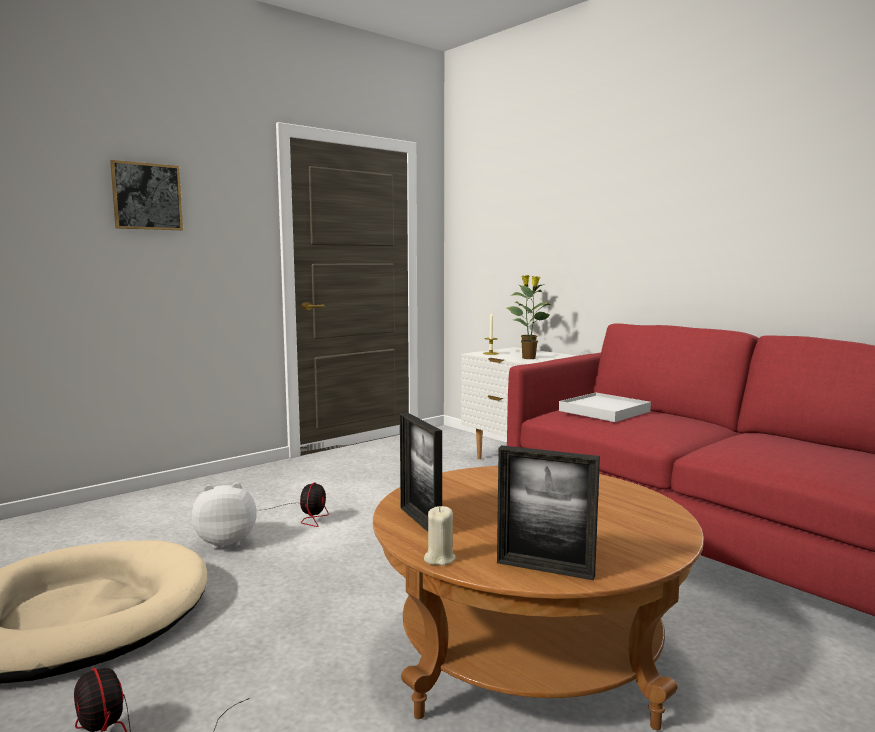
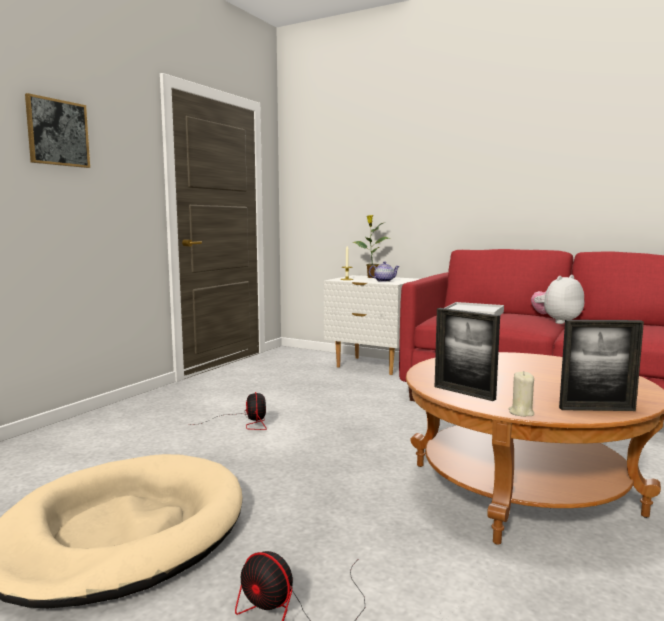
camera: 20 degrees left, 0 degrees up
(227, 542) = (197, 452): plush toy -> plush toy (556, 321)
(530, 358) = (384, 281): potted plant -> teapot

